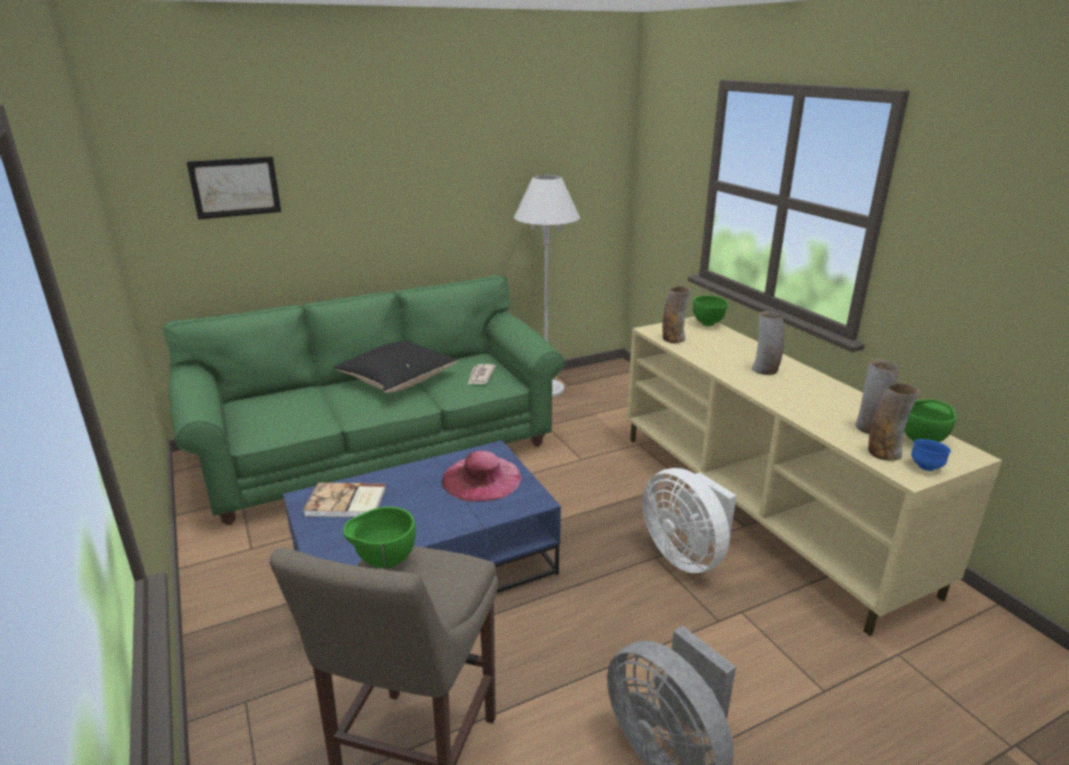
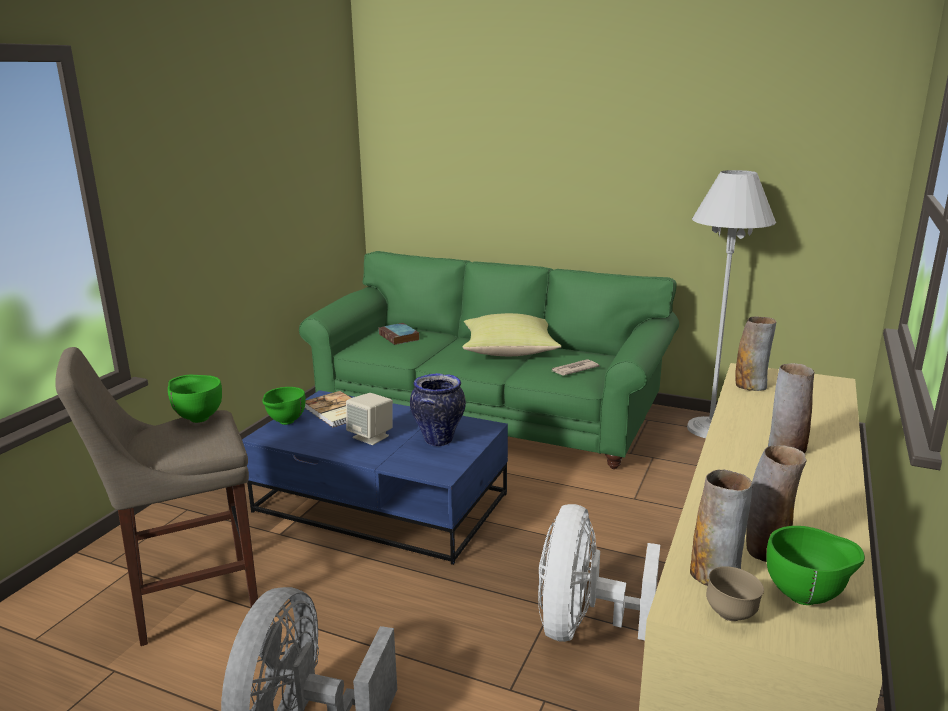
camera: 50 degrees right, 5 degrees down
(235, 187) = (444, 149): picture -> none
(276, 407) = (399, 337): none -> book
(398, 381) = (510, 351): black pillow -> yellow pillow
(425, 506) = (371, 437): none -> beige speaker
(481, 478) = (438, 439): pink hat -> vase
(708, 325) = (834, 389): green bowl -> green bowl (285, 422)
(926, 467) = (731, 615): blue bowl -> brown bowl

